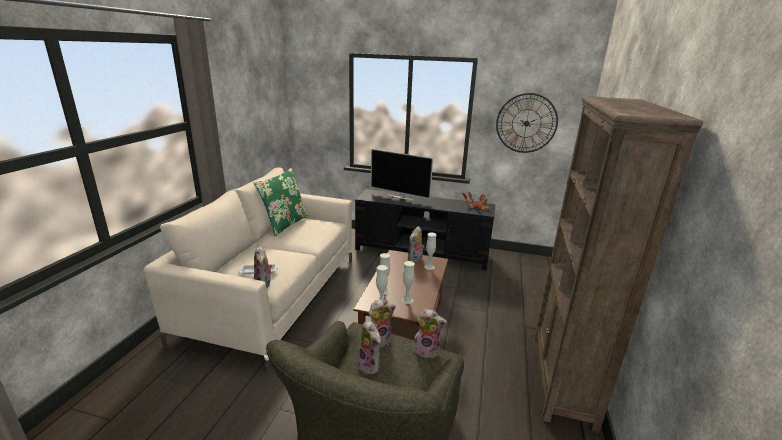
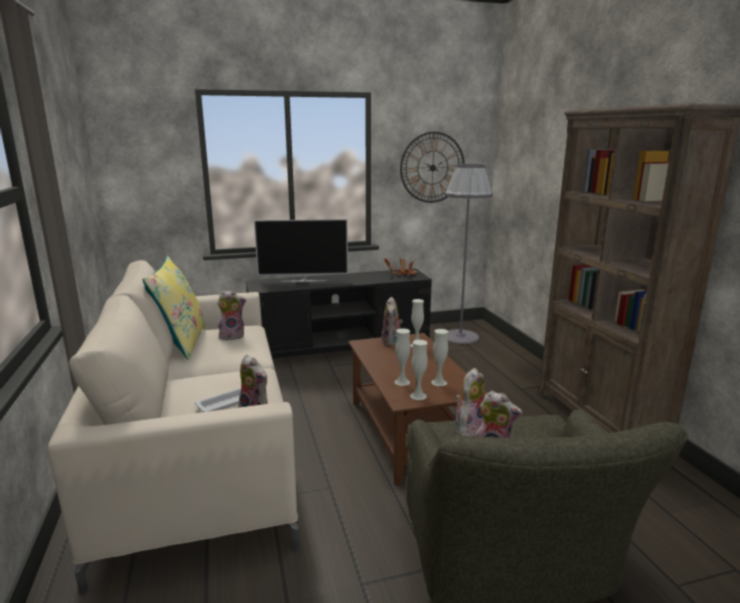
camera: 30 degrees left, 5 degrees down
(285, 224) = (181, 342): green pillow -> yellow pillow
(427, 350) = (526, 420): plush toy -> plush toy (232, 336)
(522, 268) = (460, 337): none -> grey floor lamp

